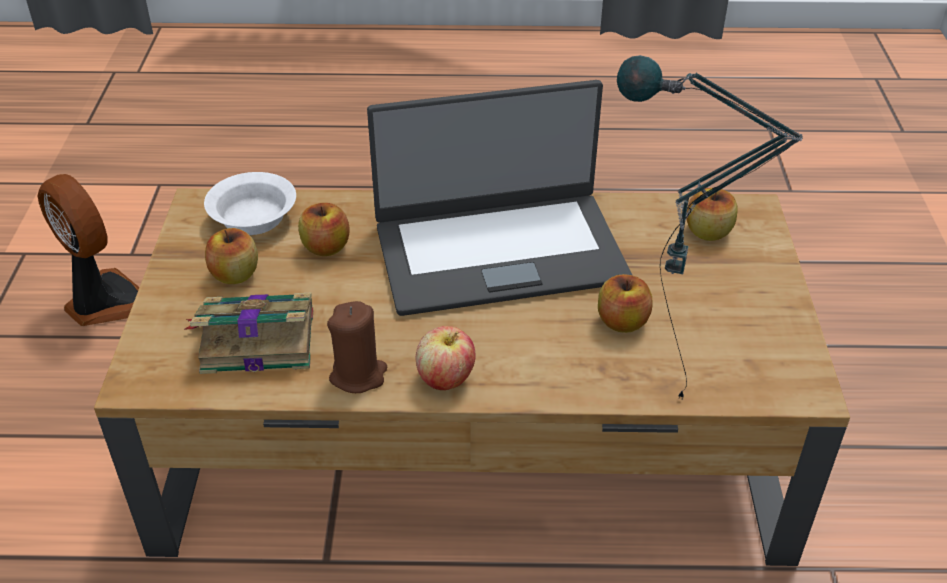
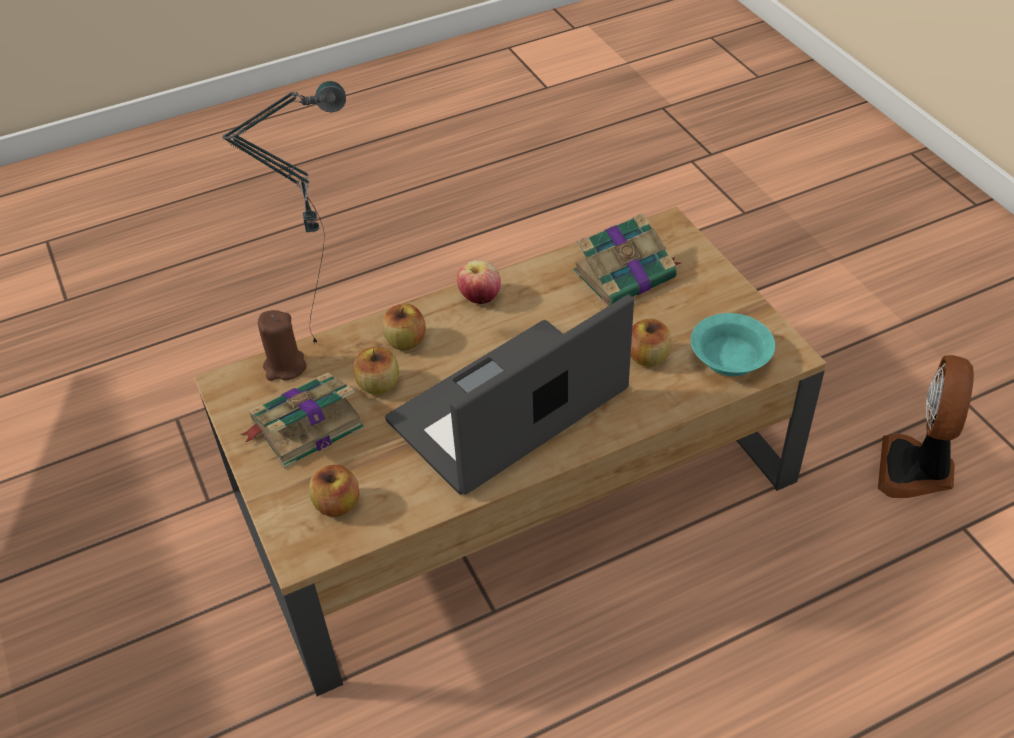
camera: 155 degrees right, 5 degrees up
(104, 302) = (916, 470): fan -> fan turned 90 degrees clockwise
(235, 275) = (690, 310): apple -> apple (405, 341)
(254, 220) = (728, 357): white bowl -> turquoise bowl
(358, 375) = (538, 279): brown candle -> brown candle (285, 367)
(721, 309) = (305, 426): none -> book

